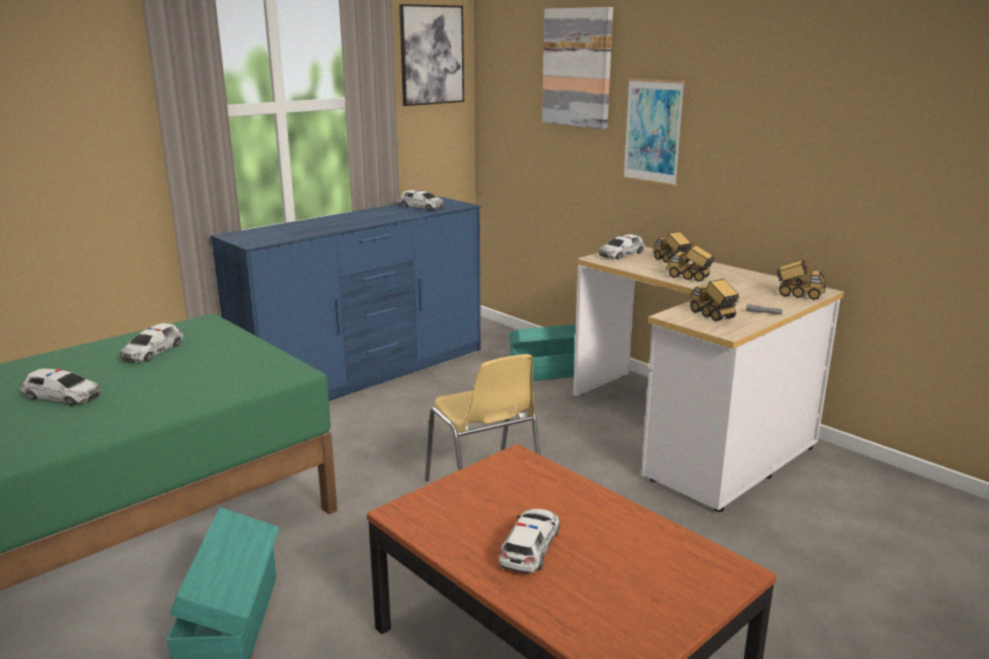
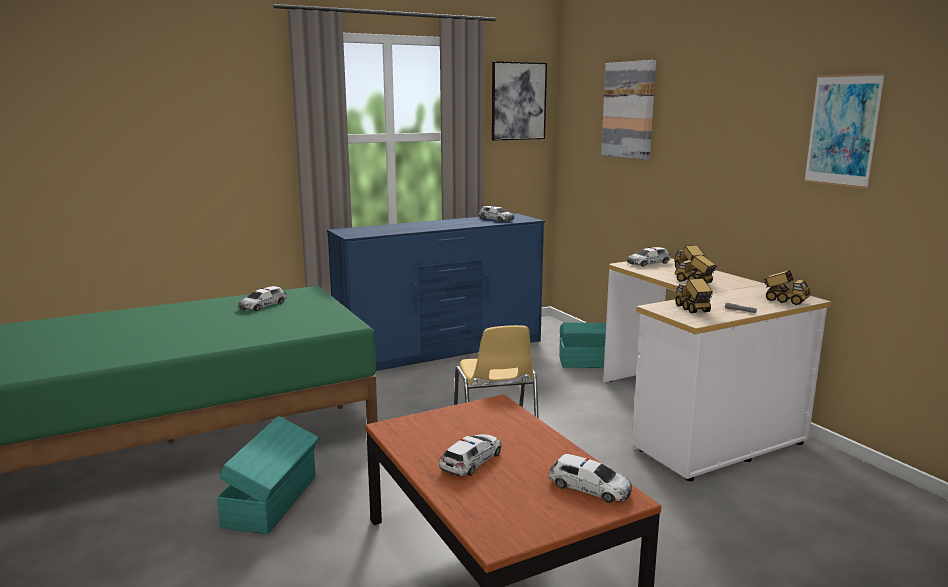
camera: 15 degrees right, 5 degrees down
(63, 396) = (191, 326): toy car -> toy car (590, 487)
(653, 131) = (683, 161): picture -> picture (842, 130)

